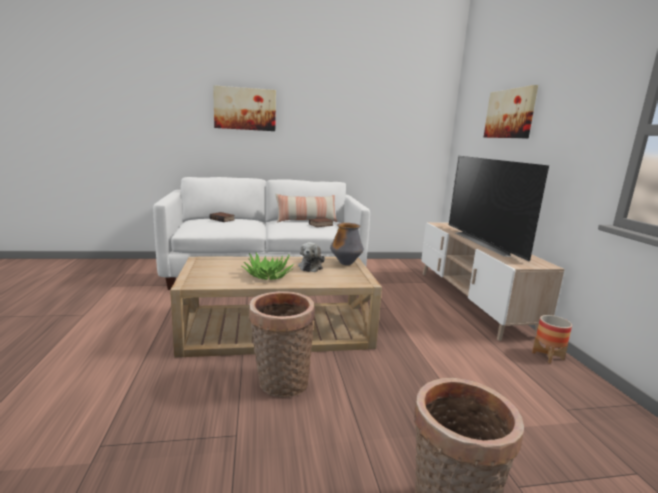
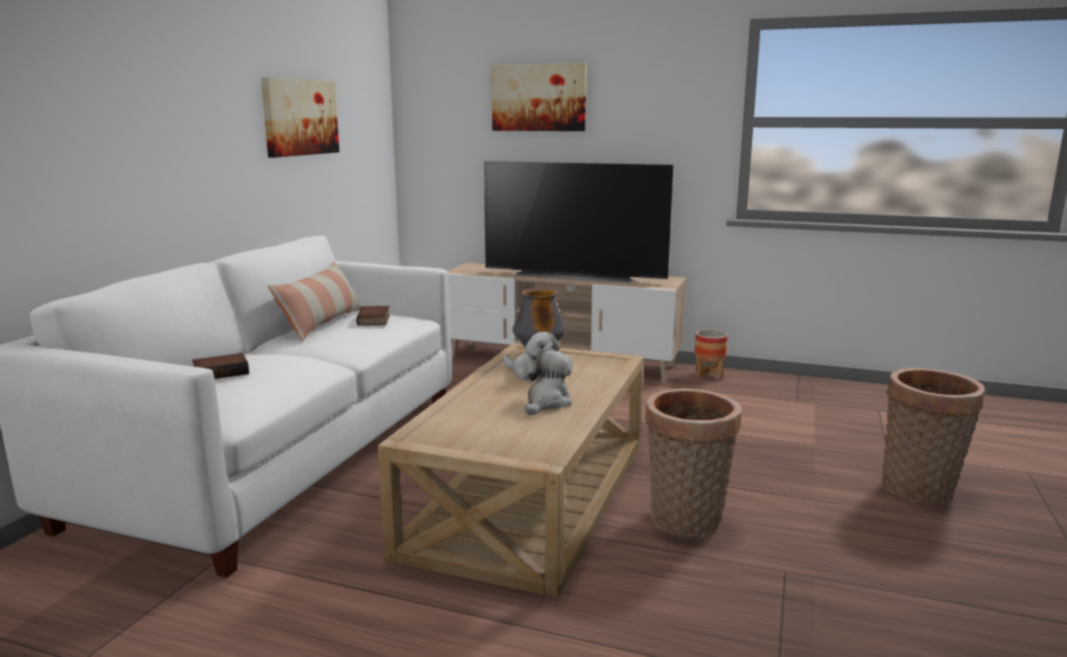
camera: 60 degrees left, 0 degrees up
(245, 109) = (111, 101): picture -> picture (300, 117)
(268, 275) = (547, 403): potted plant -> plush toy

